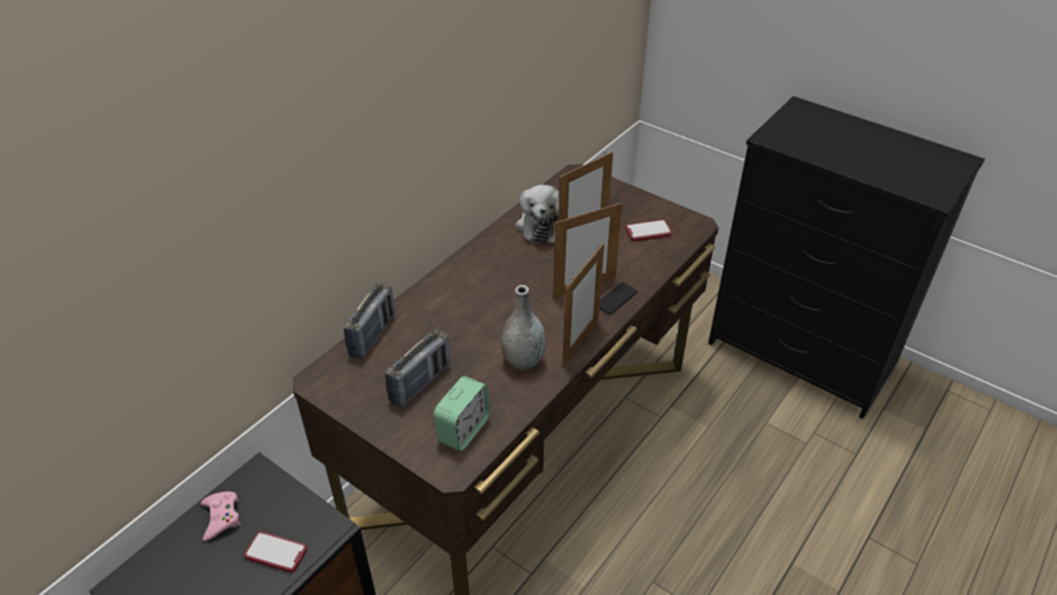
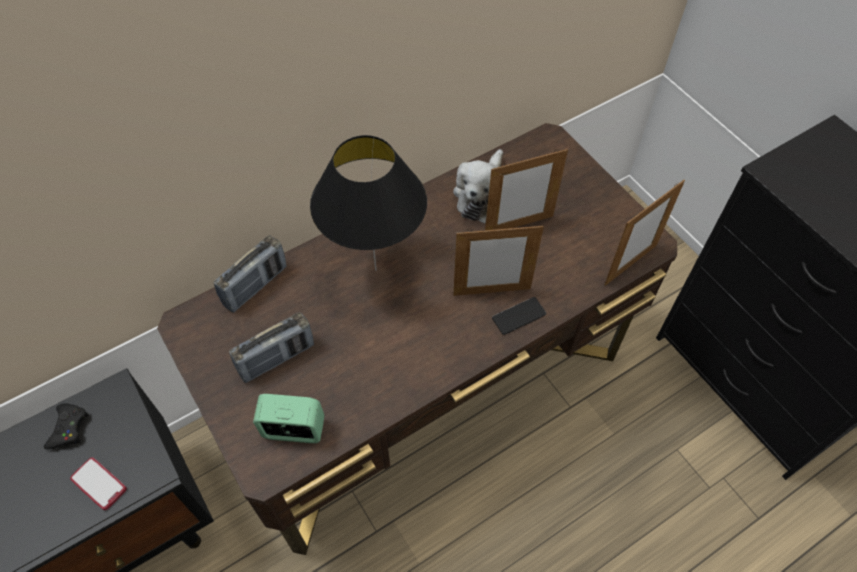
camera: 20 degrees right, 15 degrees up
(221, 517) = (68, 428): pink game controller -> black game controller
(463, 430) = (294, 429): alarm clock -> alarm clock turned 135 degrees counterclockwise
(476, 297) = (375, 270): none -> black table lamp
(523, 361) = (388, 365): grey vase -> none
(580, 341) = (457, 359): picture frame -> picture frame (630, 264)
(648, 232) = (594, 238): phone -> none

